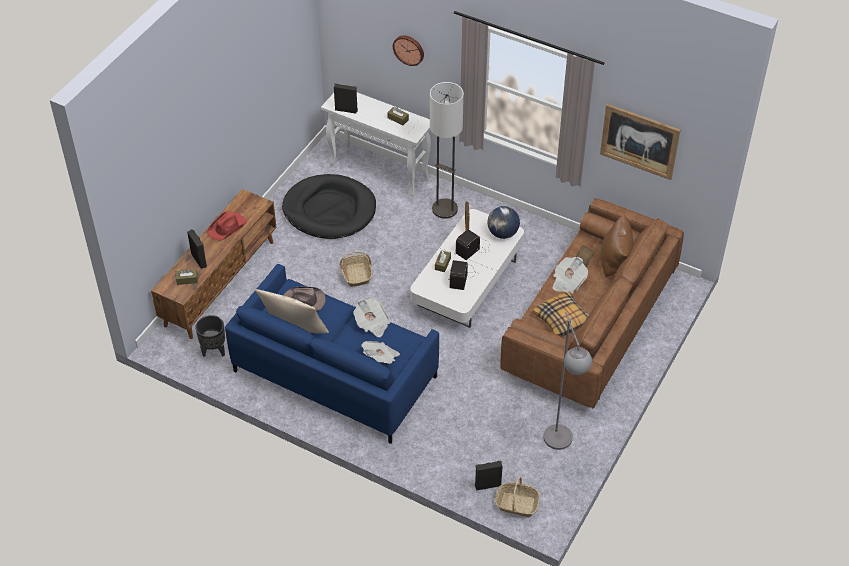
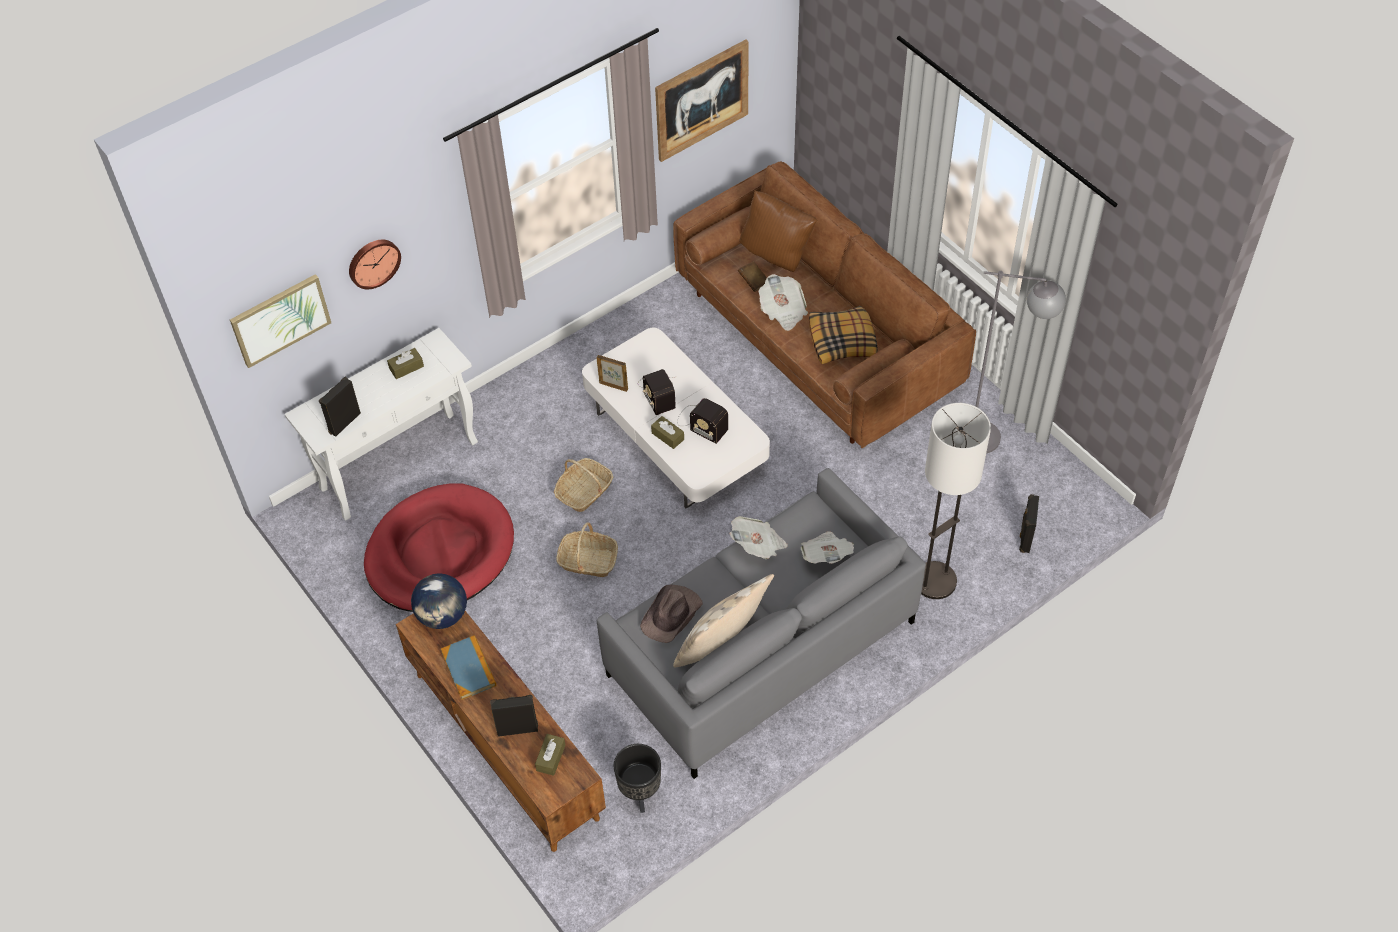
camera: 65 degrees left, 5 degrees up
(227, 227) = (469, 669): red hat -> book
(329, 210) = (440, 553): black dog bed -> red dog bed
(335, 373) = (760, 648): blue sofa -> grey sofa
(353, 33) = (280, 319): none -> picture
(444, 209) = (523, 415): floor lamp -> floor lamp (935, 581)
(502, 233) = (648, 351): globe -> globe (442, 616)
(516, 504) = (1067, 518): basket -> basket (584, 491)

